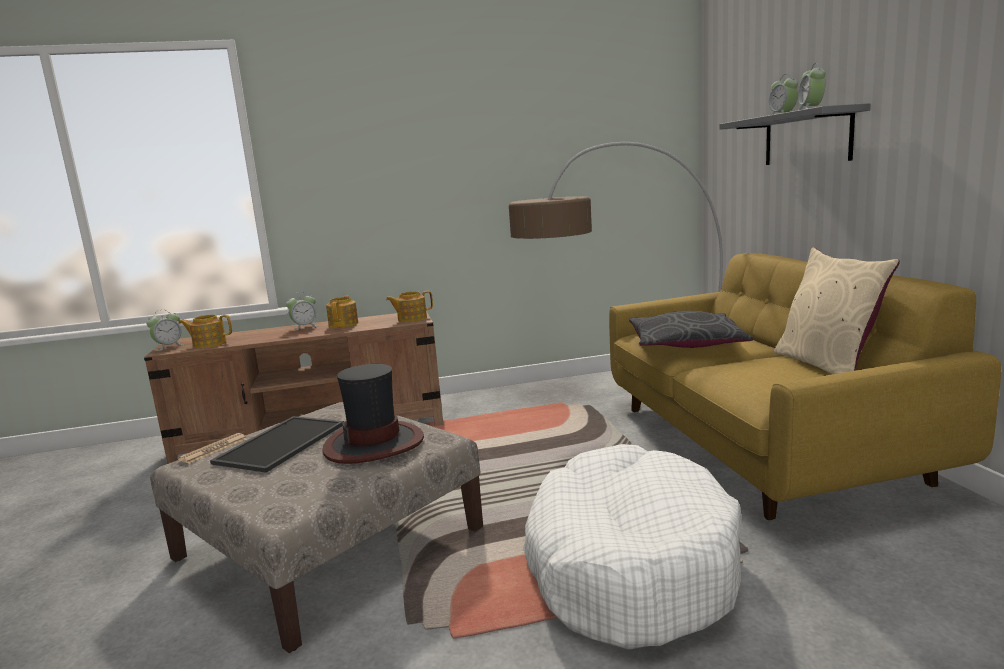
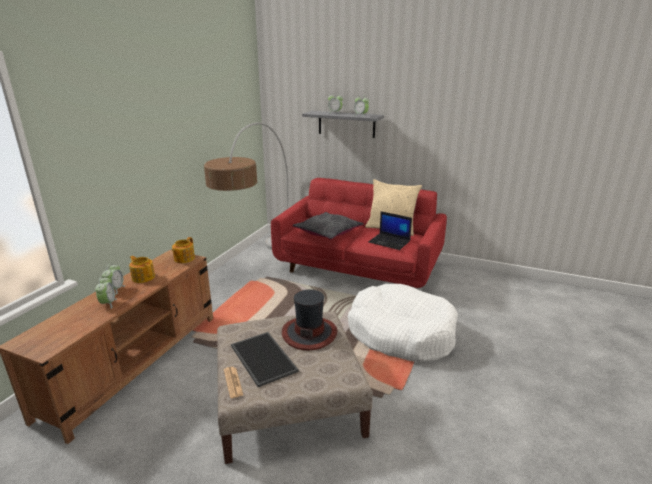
camera: 55 degrees left, 10 degrees up
(169, 347) = (34, 348): alarm clock -> alarm clock (108, 303)
(209, 344) = (73, 330): teapot -> none
(758, 442) = (358, 267): yellow sofa -> red sofa
(764, 380) = (390, 242): none -> laptop

